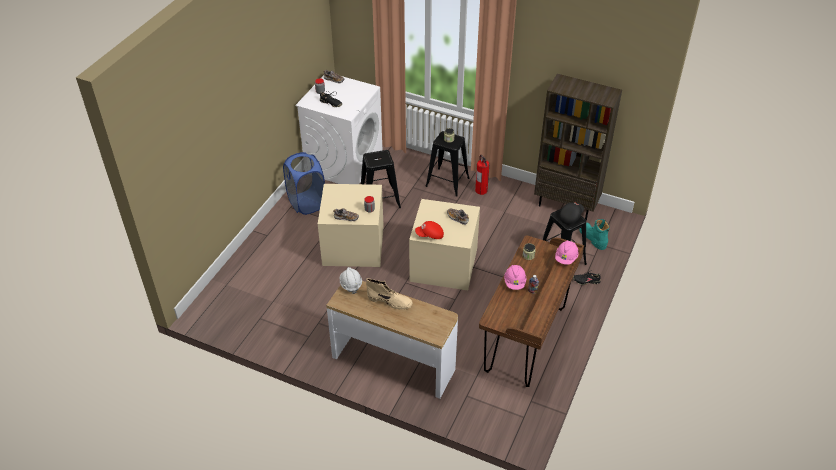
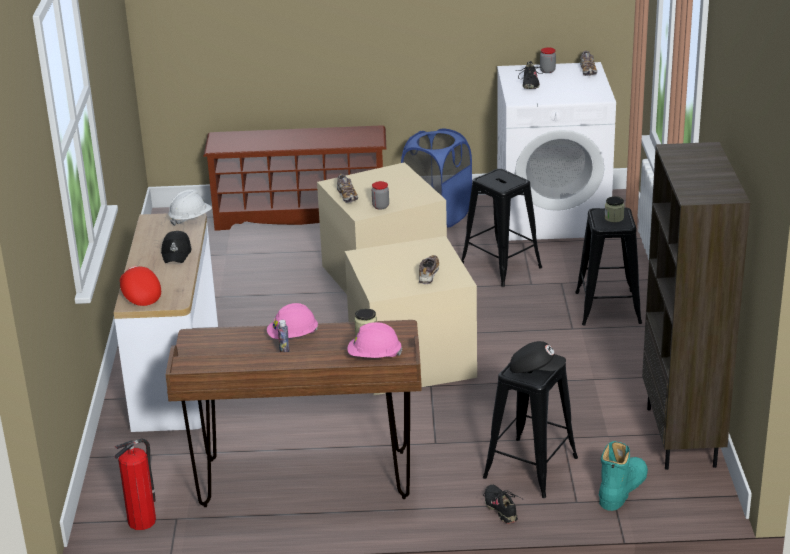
camera: 65 degrees right, 15 degrees down
(253, 254) = (301, 215): none -> brown shoe rack
(390, 301) = (177, 253): beige boot -> black cap
(430, 235) = (368, 263): red cap -> red cap (139, 295)
(481, 190) = (623, 342): fire extinguisher -> fire extinguisher (142, 521)

